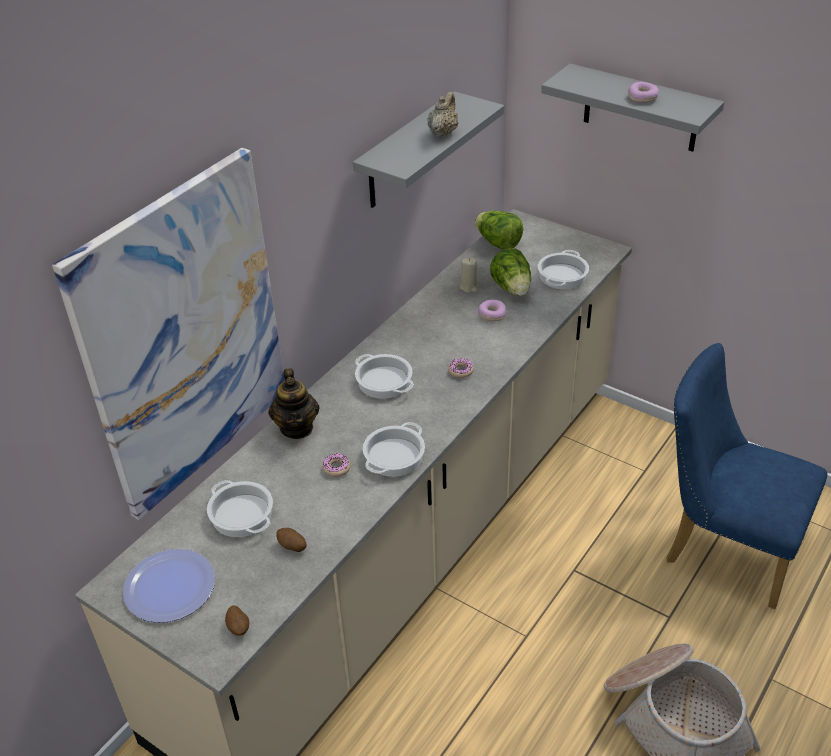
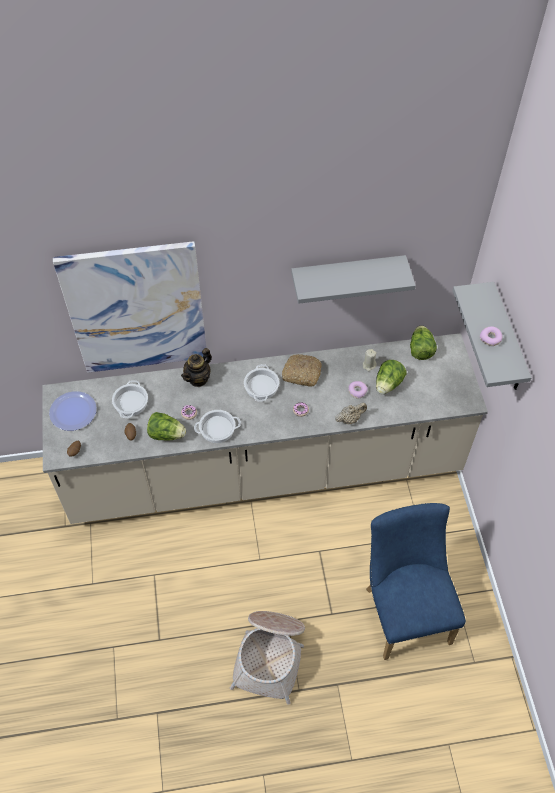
camera: 45 degrees right, 15 degrees up
(339, 509) = (166, 434): none -> lettuce
(411, 340) = (301, 374): none -> bread
(443, 133) = (356, 282): beige teapot -> beige teapot (350, 419)
(562, 275) = (424, 397): cooking pot -> none

